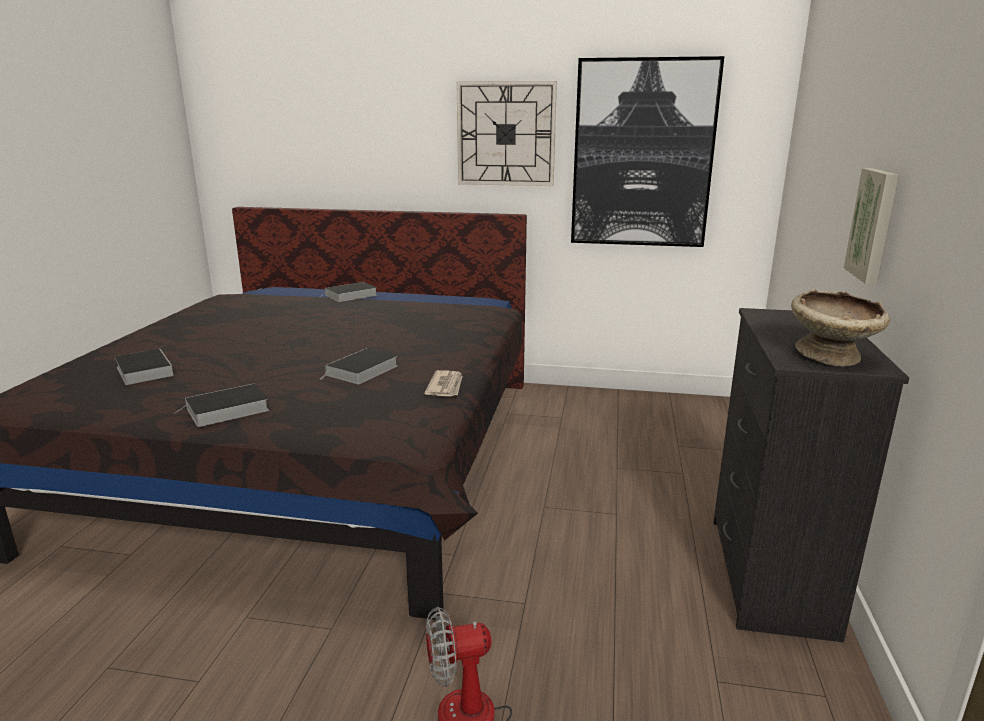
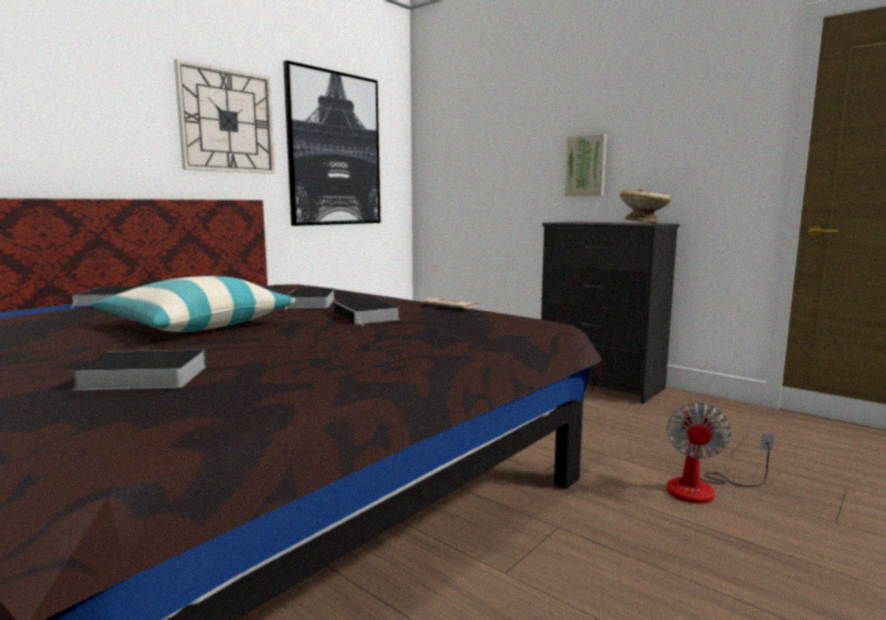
camera: 60 degrees left, 10 degrees down
(225, 410) = (387, 354): book -> book (311, 303)
(286, 338) = (196, 325): none -> pillow

